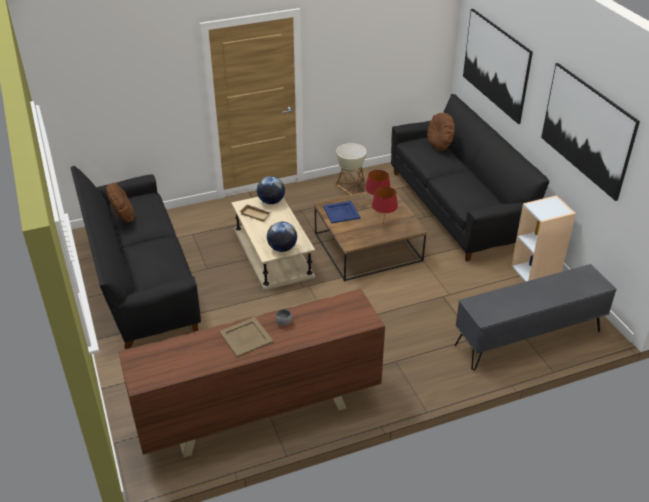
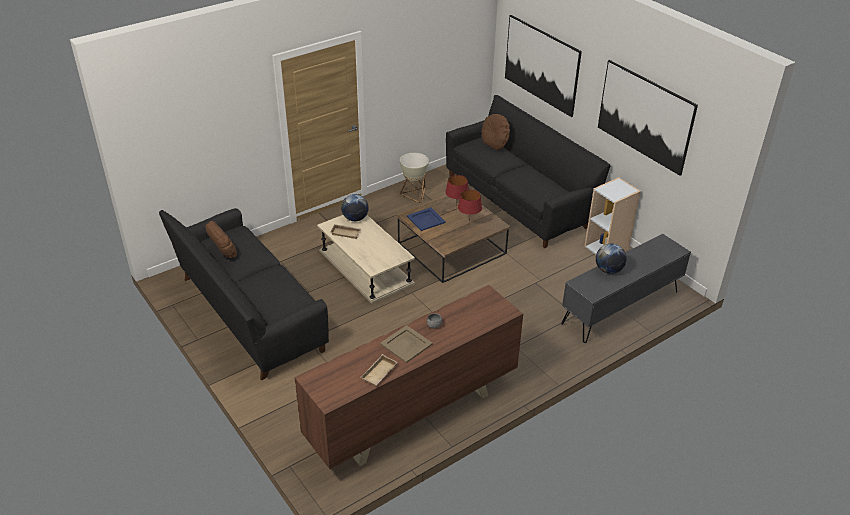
camera: 15 degrees left, 0 degrees up
(204, 363) = (379, 373): none -> beige tray
(282, 248) = (384, 261): globe -> globe (608, 270)

